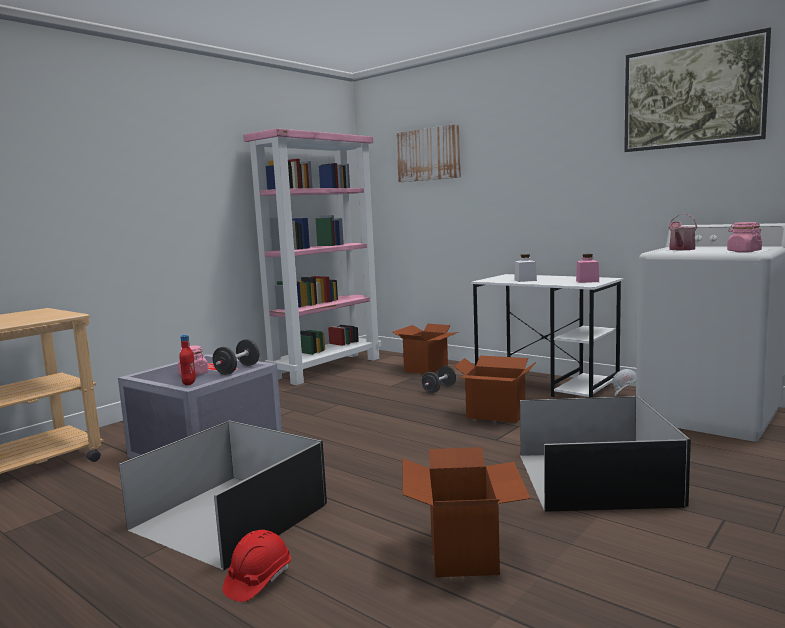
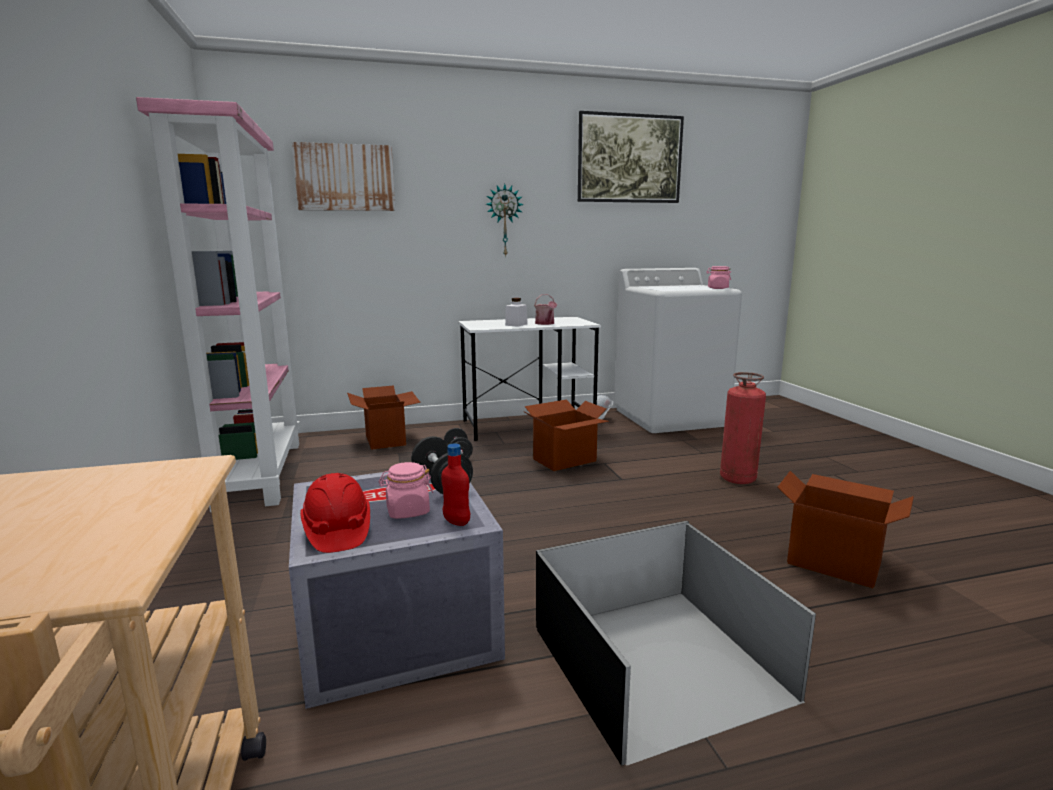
camera: 55 degrees left, 5 degrees up
(258, 580) = (839, 683): red hard hat -> red hard hat (337, 531)
(548, 178) = (504, 220): none -> wall clock
(587, 281) = (570, 321): pink jar -> none
(594, 477) = (737, 479): black storage box -> fire extinguisher
(681, 249) = (665, 288): watering can -> watering can (545, 323)

